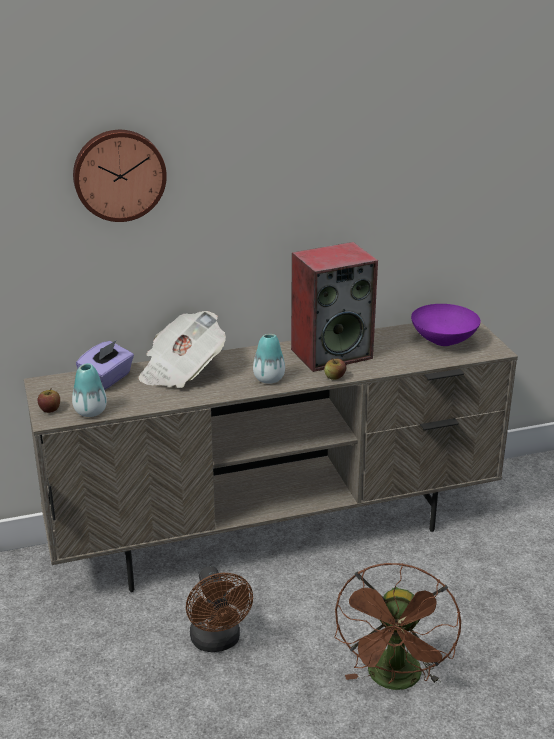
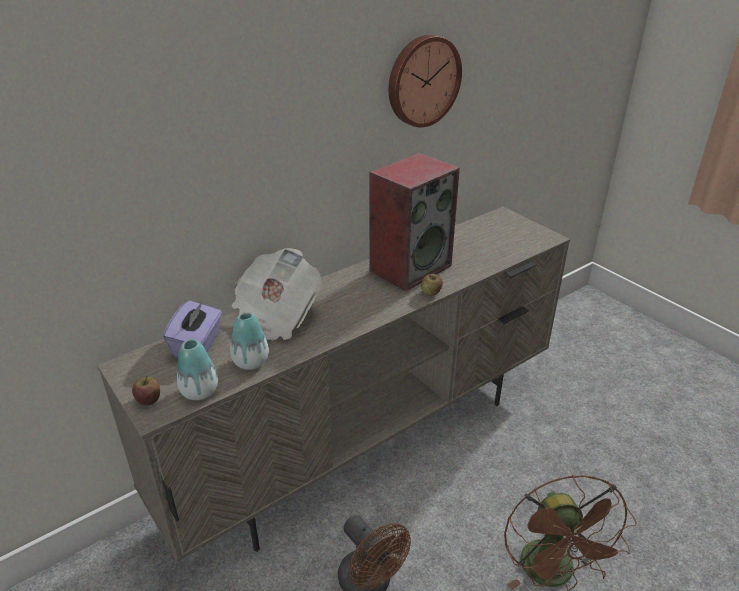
camera: 20 degrees left, 5 degrees up
(119, 174) = (179, 105): wall clock -> wall clock (422, 81)
(269, 379) = (369, 308): vase -> vase (251, 362)
(442, 341) = (498, 236): purple bowl -> none

